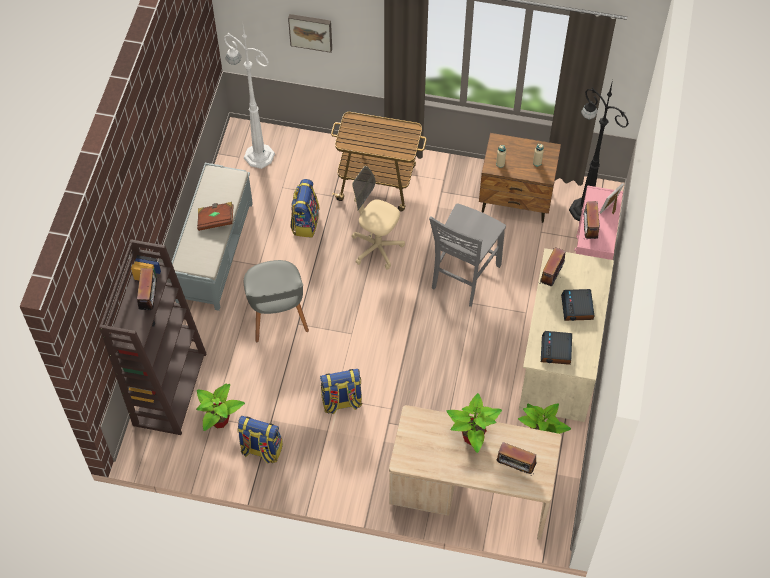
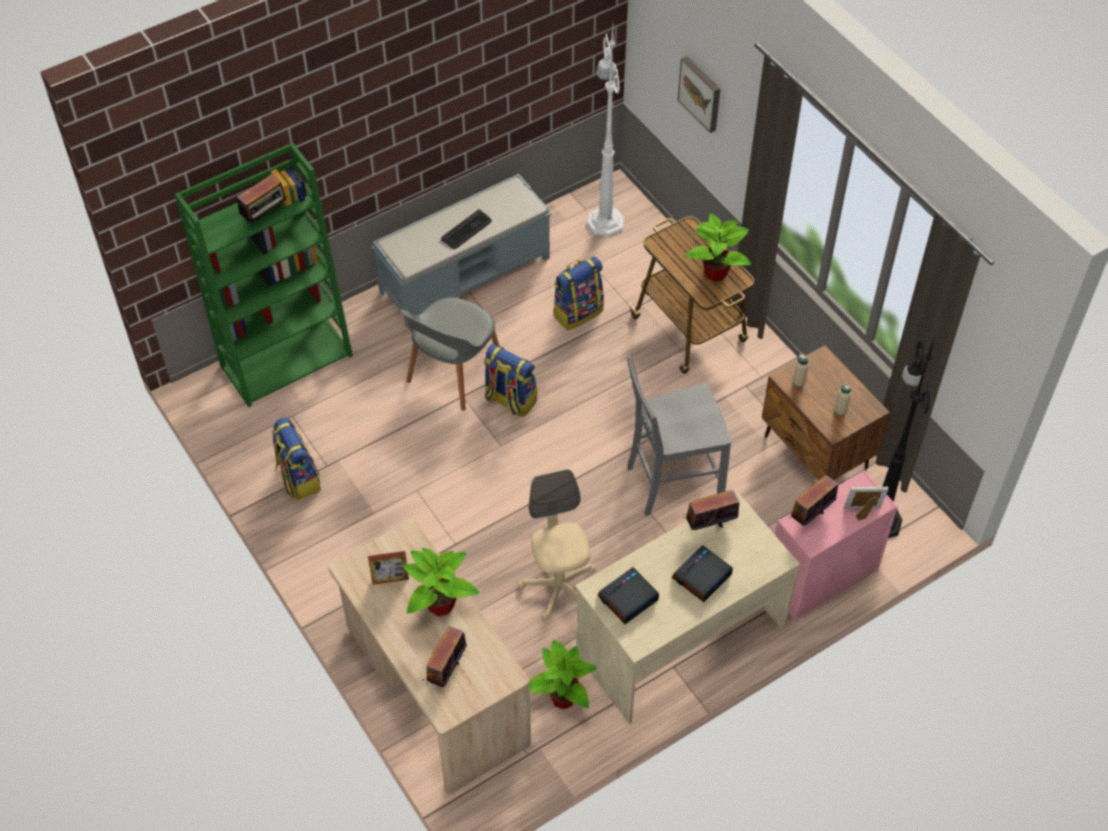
camera: 45 degrees right, 5 degrees down
(169, 388) = (287, 359): brown bookcase -> green bookcase
(216, 220) = (467, 230): brown book -> keyboard
(219, 420) = (295, 422): potted plant -> potted plant (716, 273)
(341, 402) = (417, 498): backpack -> backpack (509, 400)
(377, 248) = (618, 387): beige office chair -> beige office chair (559, 587)
(431, 447) = (390, 579): none -> picture frame
(515, 467) = (446, 670): radio -> radio turned 45 degrees clockwise

